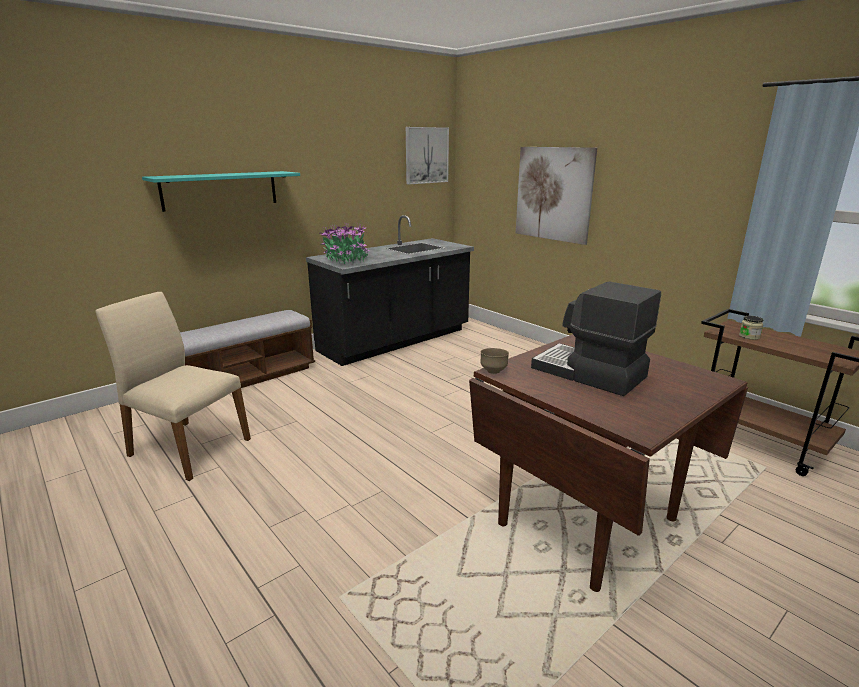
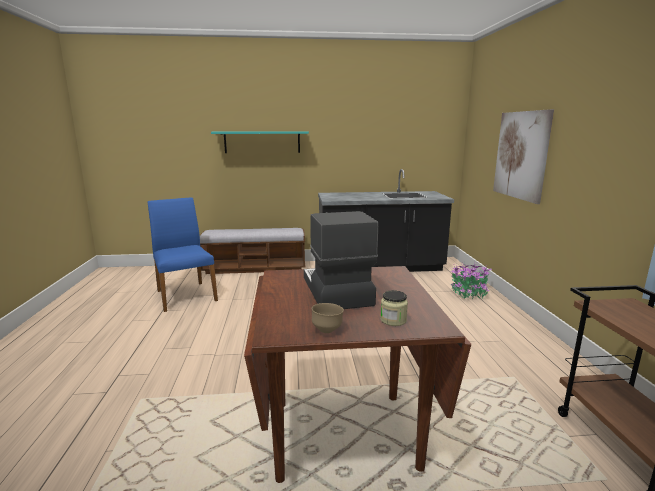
camera: 35 degrees right, 5 degrees down
(187, 447) = (185, 295): beige chair -> blue chair
(346, 260) = (337, 197): potted plant -> potted plant (469, 293)
(426, 155) = (434, 123): picture -> none
(493, 371) = (274, 273): brown bowl -> brown bowl (327, 330)
(749, 336) = (624, 317): jar -> jar (393, 320)

